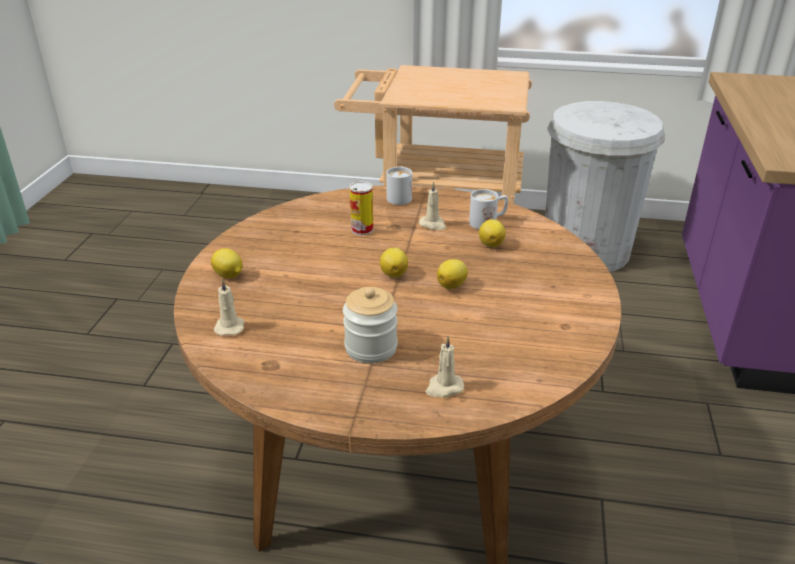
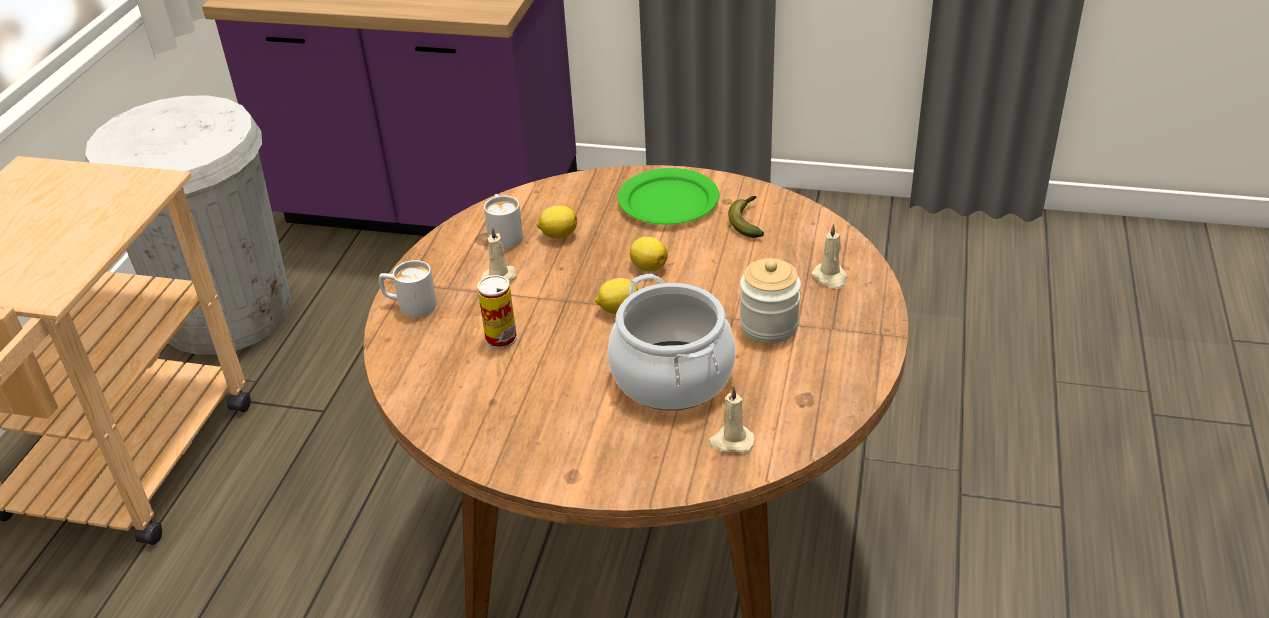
camera: 85 degrees left, 5 degrees up
(229, 275) = (609, 458): lemon -> none
(310, 299) = (671, 377): none -> cooking pot
(532, 338) = (747, 221): none -> banana
(555, 294) = (669, 201): none -> green plate

